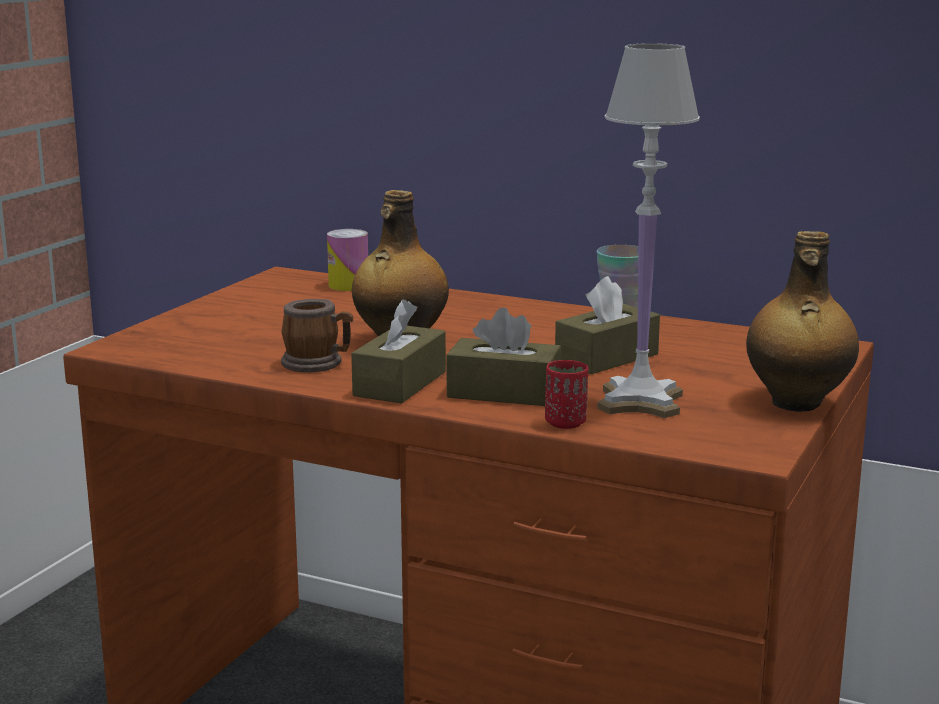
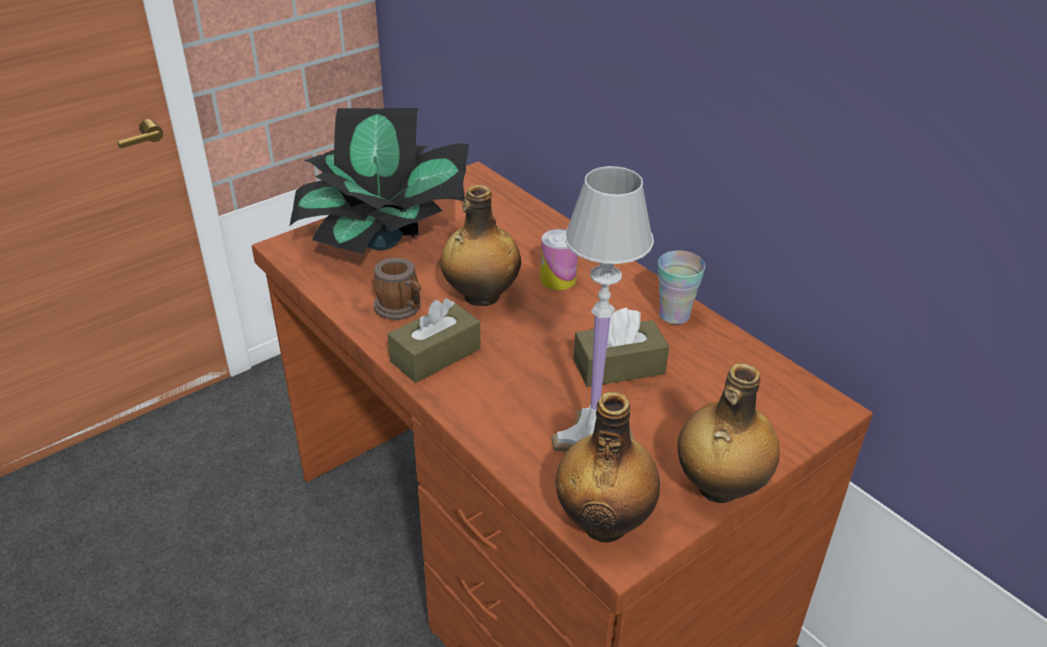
camera: 25 degrees right, 20 degrees up
(234, 327) = (384, 241): none -> potted plant
(348, 285) = (508, 203): can -> can (558, 279)
(504, 393) = (499, 392): brown tissue box -> none
(565, 423) = (510, 452): red cup -> none
(717, 442) = (604, 522): none -> bottle

